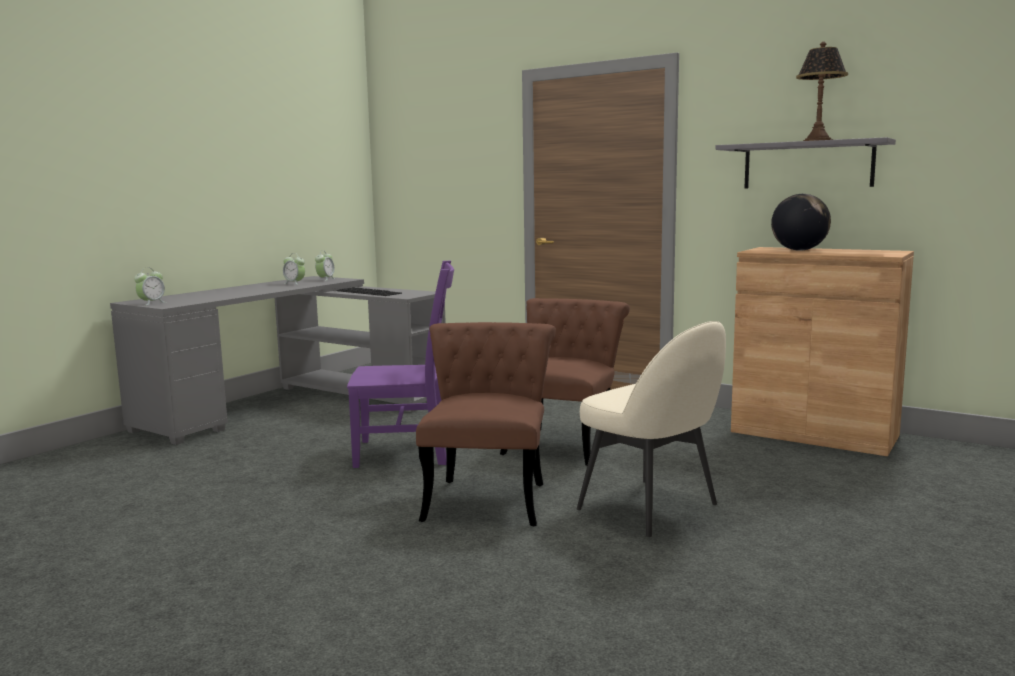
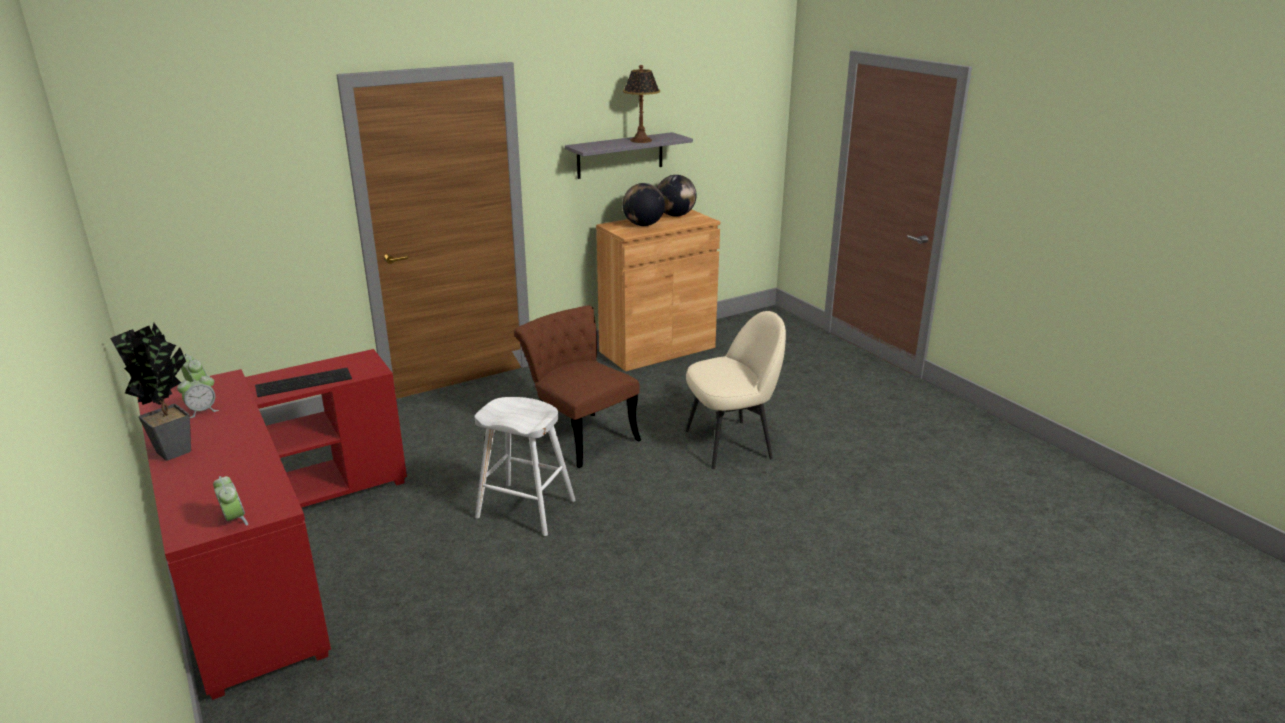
camera: 65 degrees left, 15 degrees up
(241, 287) = (174, 448): none -> potted plant
(294, 404) = (271, 550): grey desk -> red desk
(408, 452) = (525, 509): purple chair -> white stool
(488, 496) = (661, 495): brown chair -> none
(868, 251) = (675, 215): none -> globe

